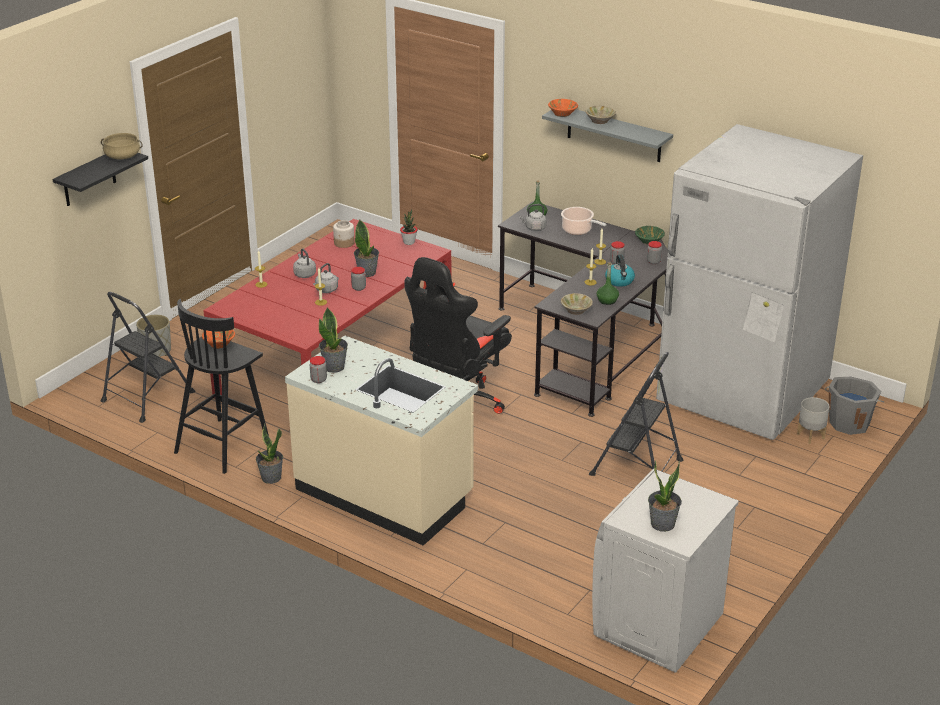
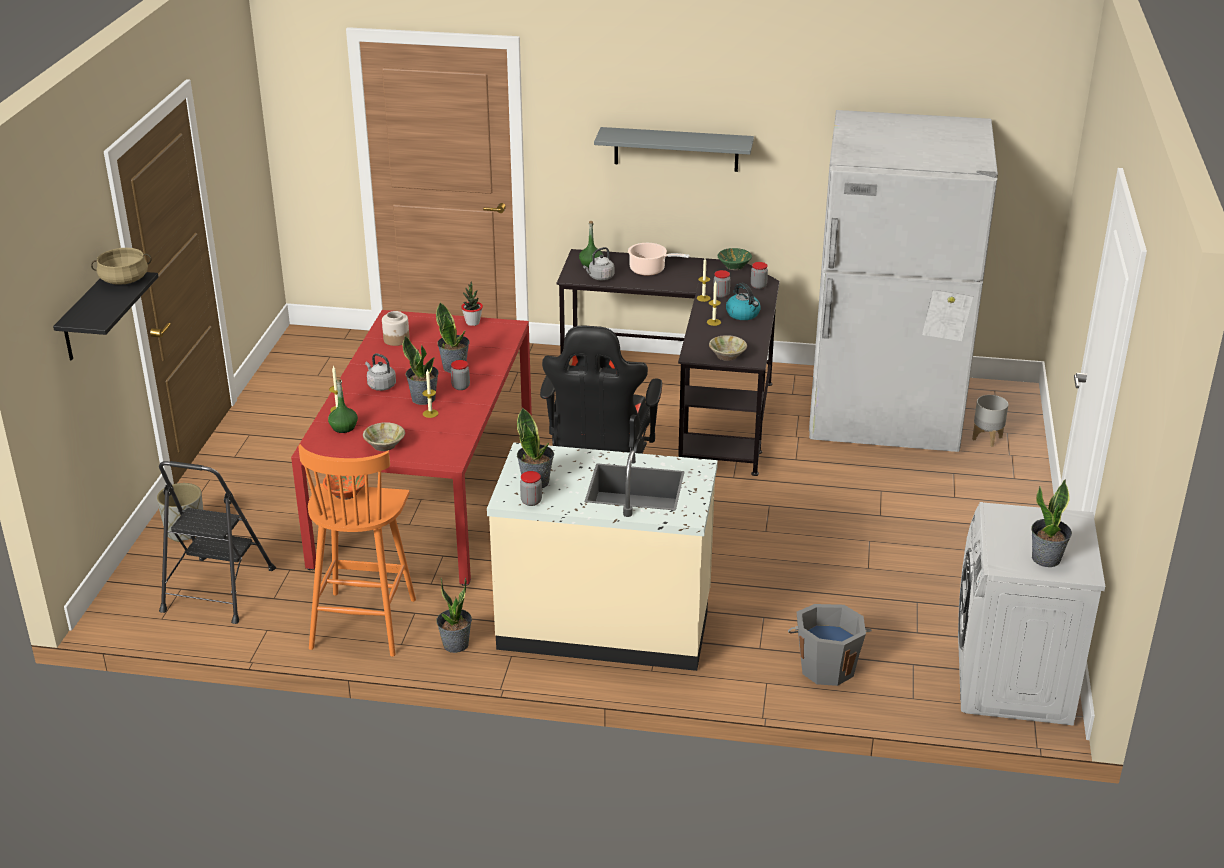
camera: 25 degrees left, 0 degrees up
(224, 444) = (364, 620): black stool -> orange stool
(325, 290) = (423, 398): grey kettle -> potted plant
(562, 114) = (615, 135): orange bowl -> none
(600, 121) = (663, 136): beige bowl -> beige bowl (385, 445)
(607, 300) = (749, 337): green bottle -> green bottle (343, 427)
(639, 467) = (851, 517): black step ladder -> none
(849, 423) = (1011, 415): grey bucket -> grey bucket (826, 667)

